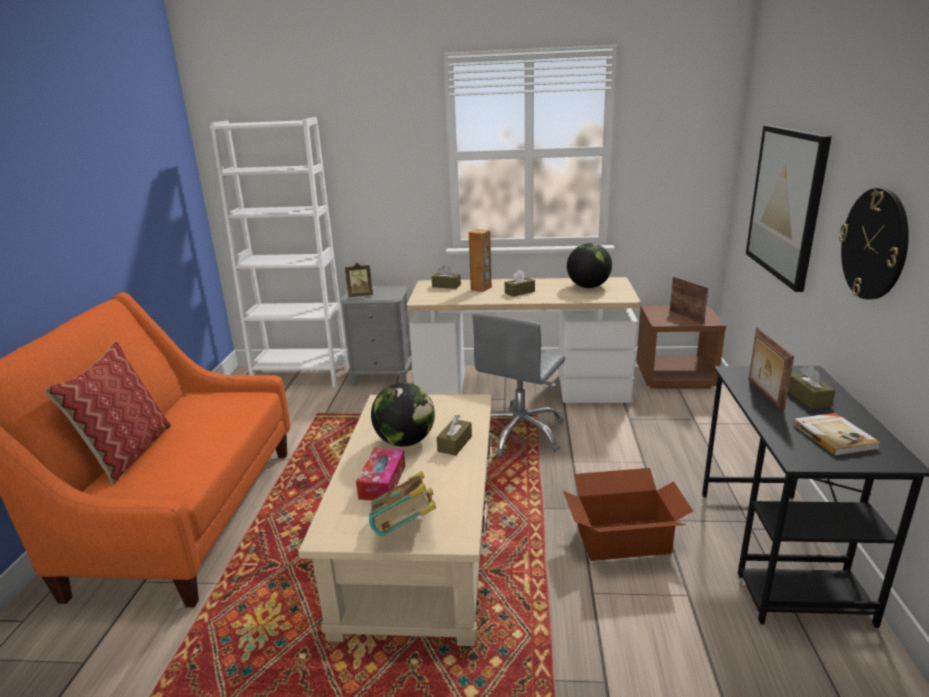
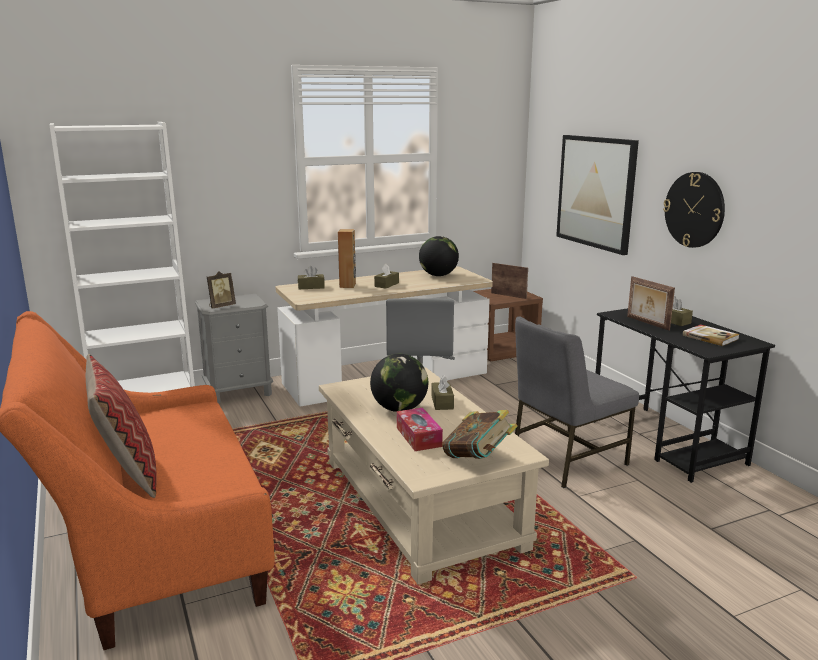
camera: 30 degrees left, 5 degrees down
(622, 539) = (566, 460): cardboard box -> grey chair

